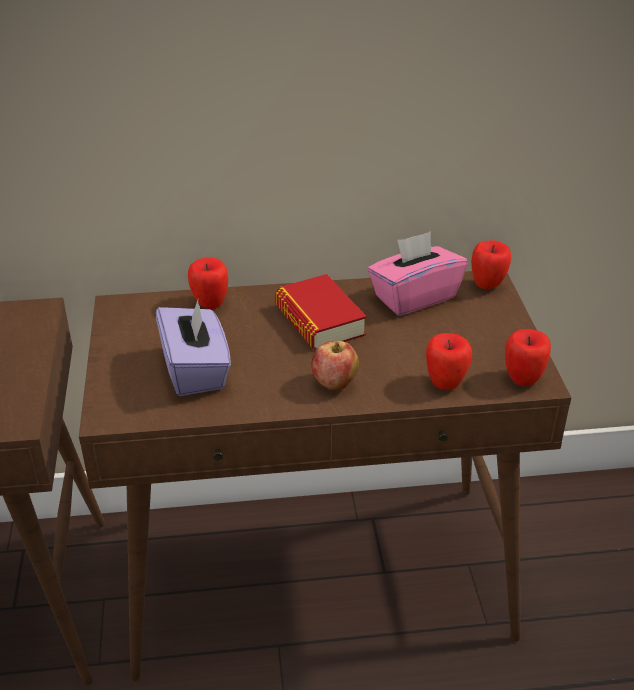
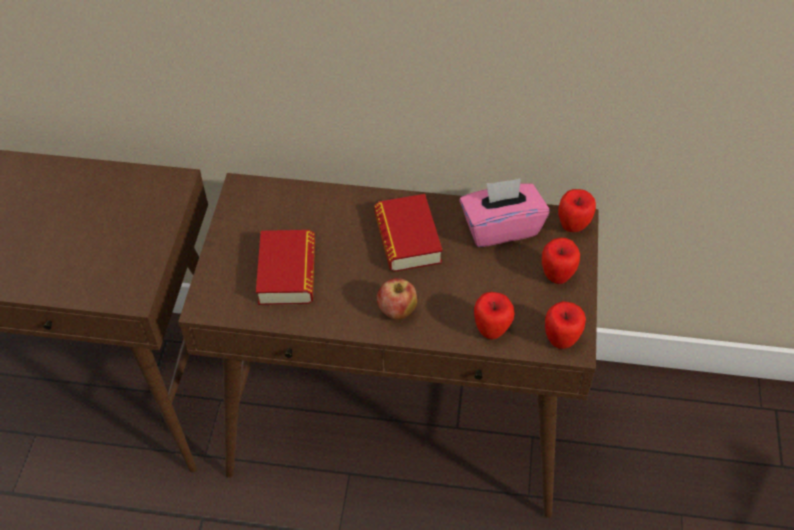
camera: 15 degrees right, 15 degrees up
(196, 370) = (287, 273): purple tissue box -> book
(210, 303) = (320, 201): apple -> apple (557, 276)

